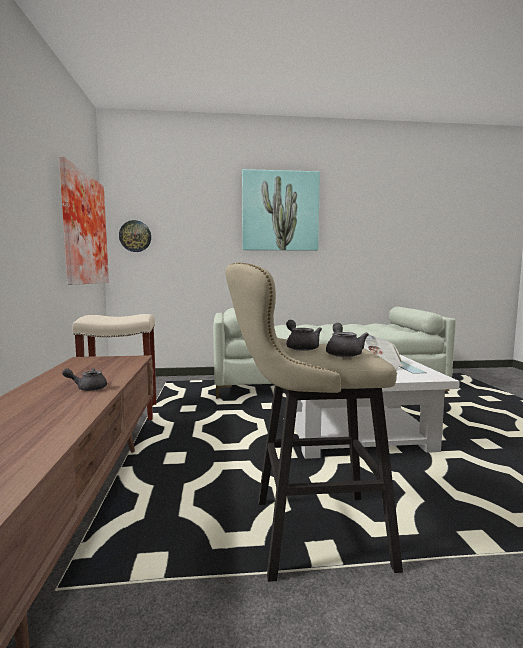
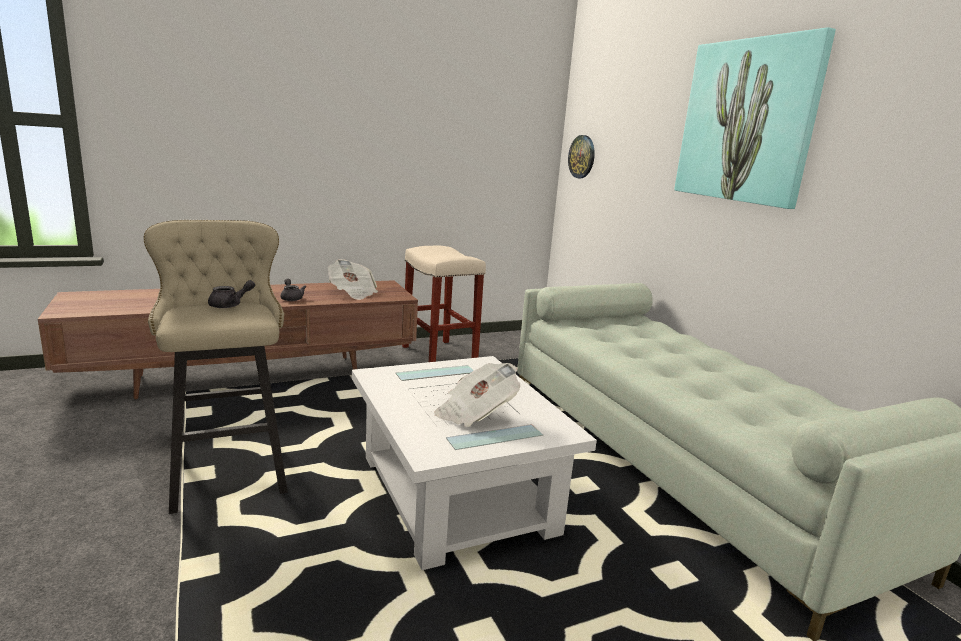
camera: 70 degrees right, 10 degrees up
(81, 229) = (492, 150): picture -> none
(101, 368) = (352, 293): none -> newspaper
(343, 353) = (196, 315): grey teapot -> none

